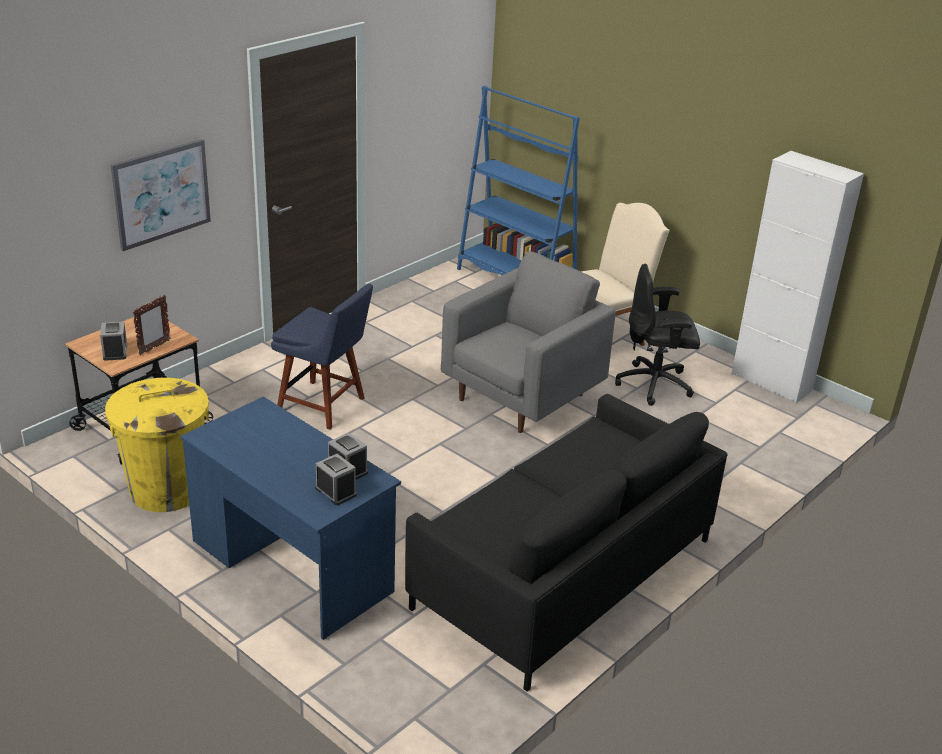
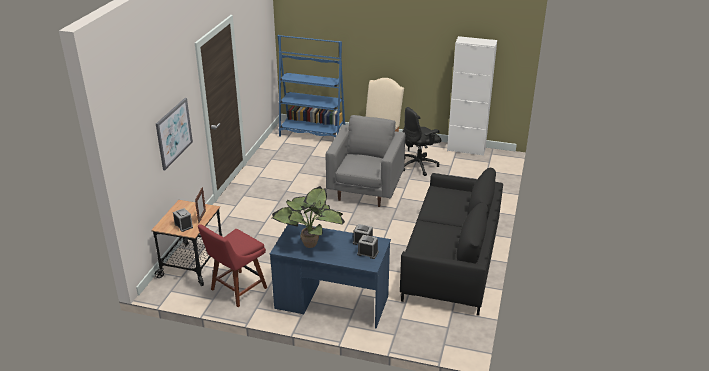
camera: 25 degrees left, 0 degrees up
(166, 489) = (236, 290): yellow trash can -> red chair
(262, 440) = (310, 242): none -> potted plant
(325, 406) = (276, 224): blue chair -> none

